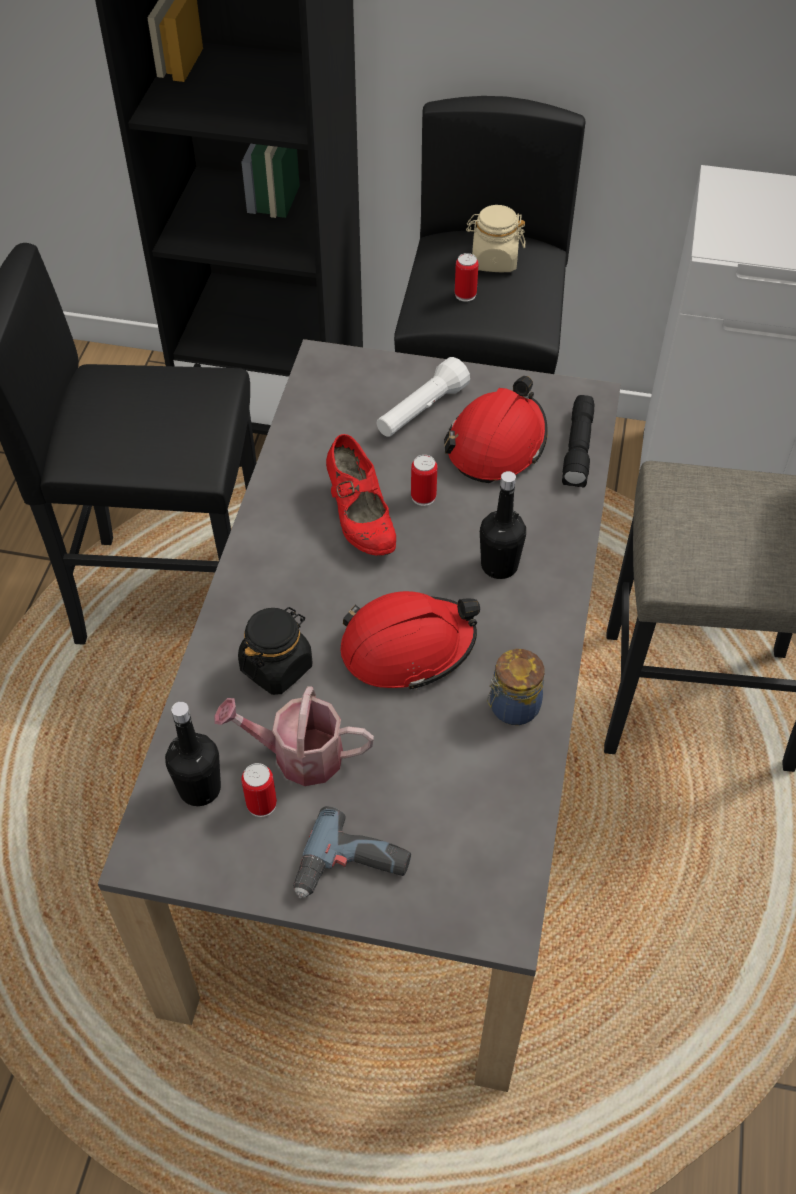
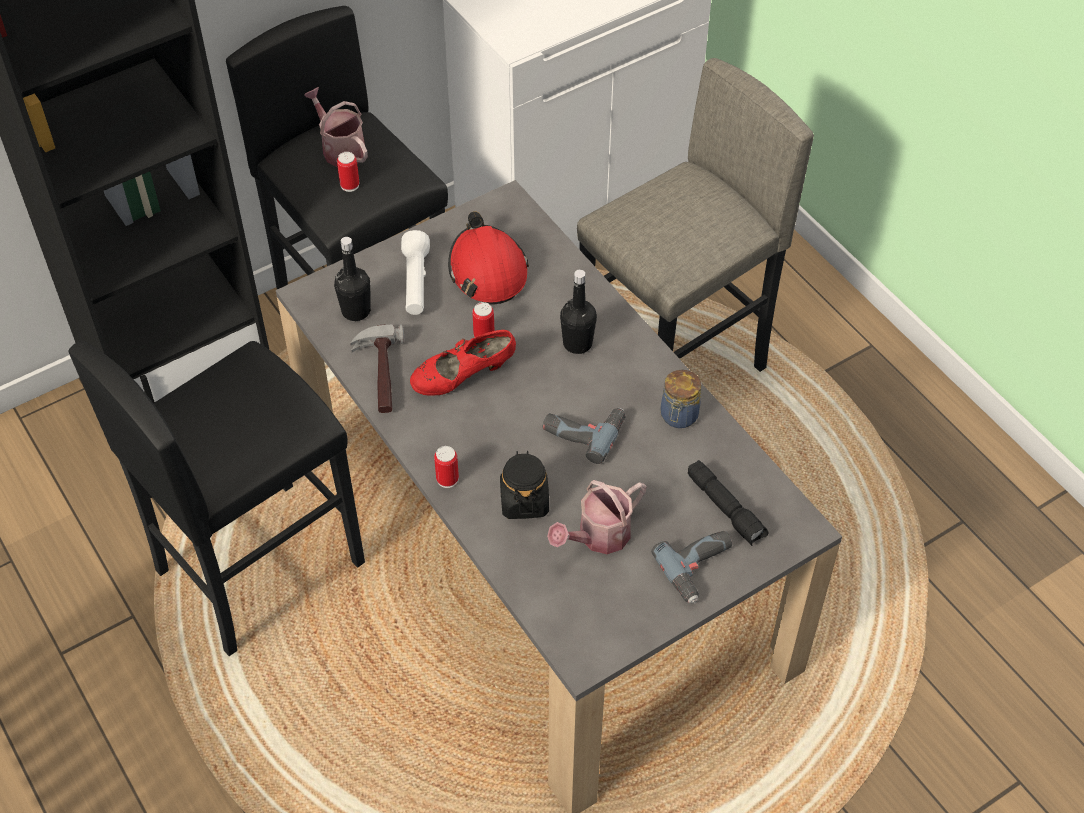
camera: 45 degrees left, 0 degrees up
(200, 788) = (567, 600): black bottle -> black bottle (356, 311)
(261, 804) = (611, 578): can -> can (447, 479)
(296, 464) = (379, 374): none -> hammer
(360, 520) = (463, 378): red shoe -> red shoe turned 135 degrees clockwise
(407, 647) = (583, 430): red hard hat -> power drill
(494, 260) = (340, 148): beige jar -> watering can
(579, 450) = (540, 239): black flashlight -> black flashlight (726, 508)

